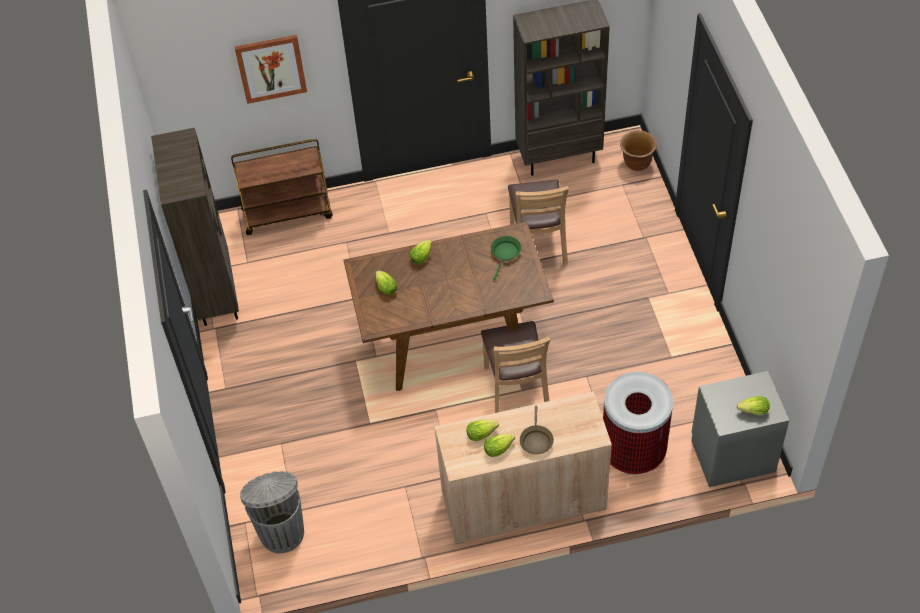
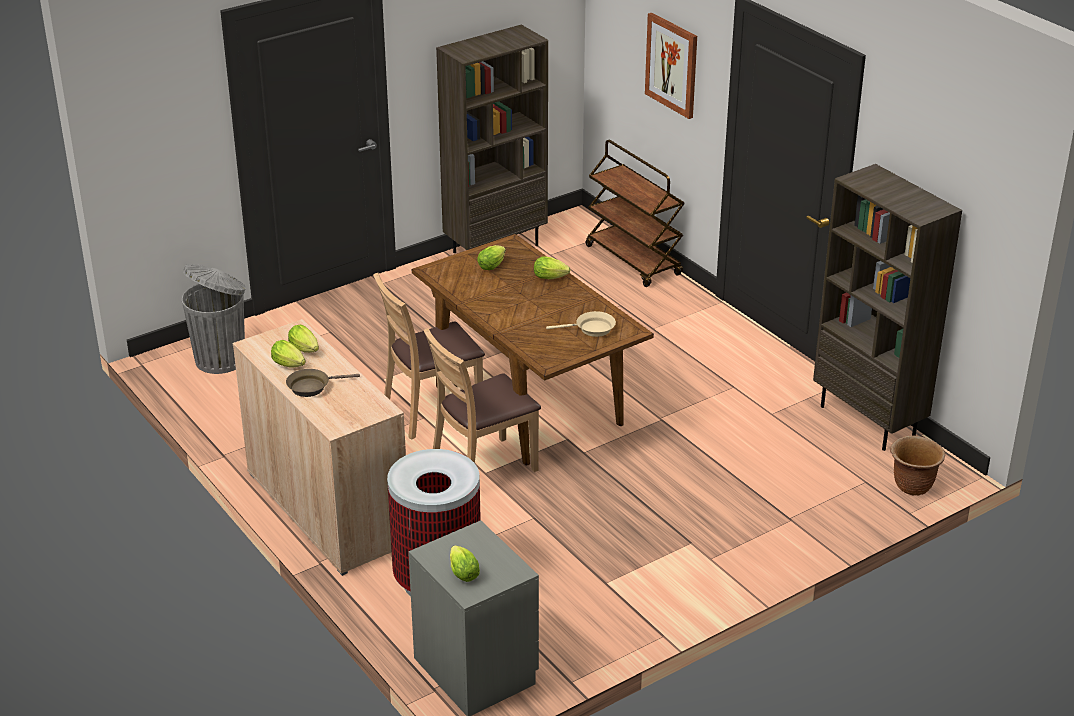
camera: 65 degrees right, 20 degrees down
(505, 254) = (591, 329): green frying pan -> beige frying pan
(537, 244) = (714, 435): brown chair -> brown chair (432, 411)

